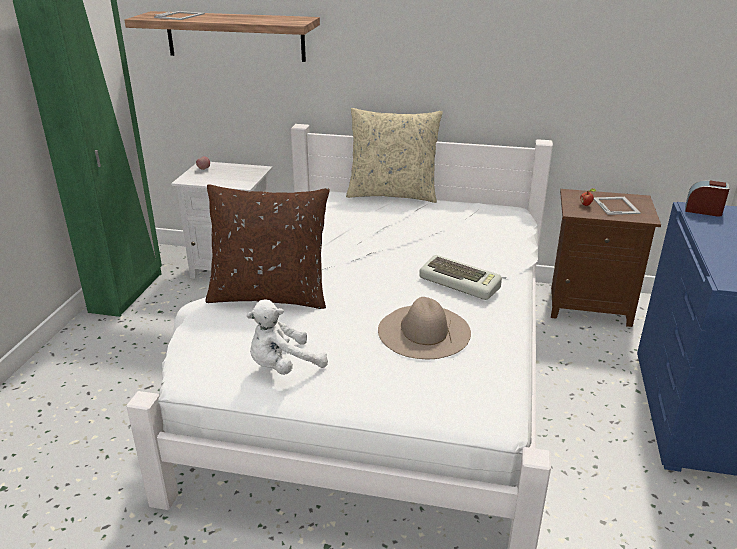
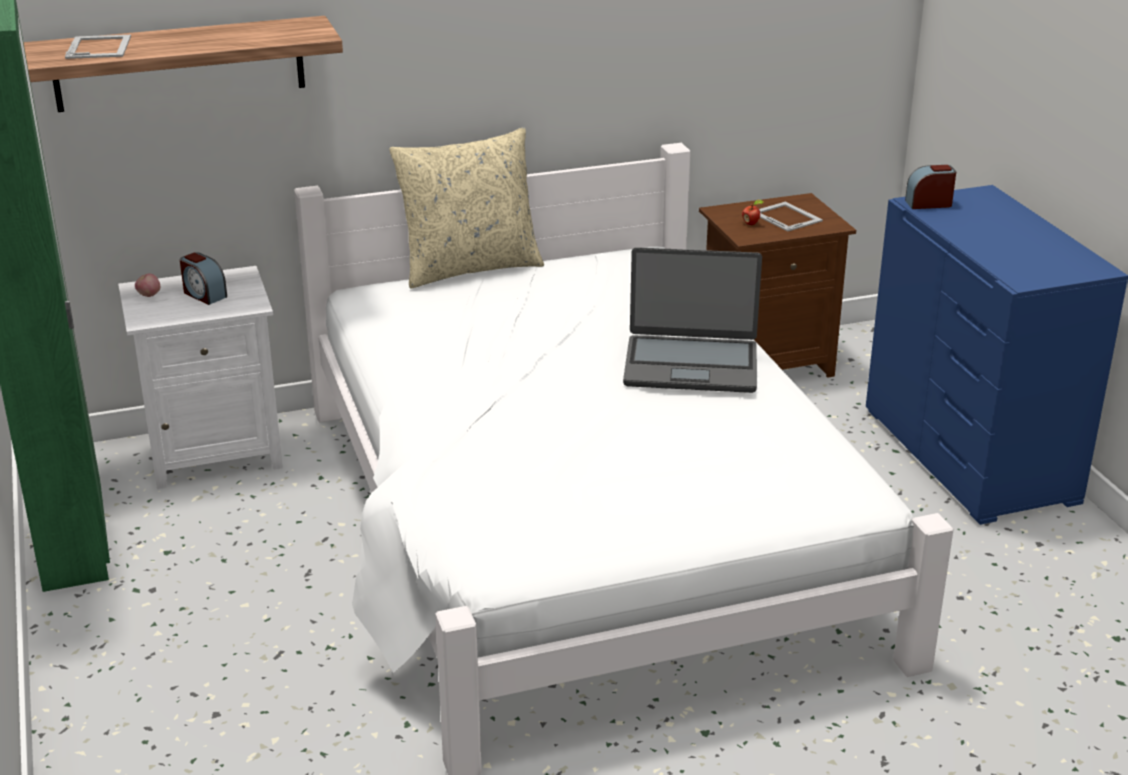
camera: 30 degrees left, 0 degrees up
(228, 174) = (204, 294): none -> alarm clock
(270, 295) = (472, 450): brown pillow -> none
(283, 366) = (592, 523): white plush toy -> none
(424, 331) = (708, 434): beige hat -> none
(461, 282) = (691, 365): keyboard -> laptop

